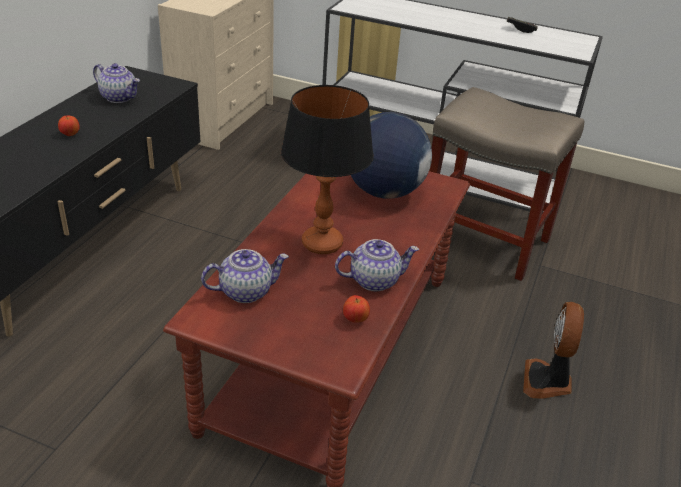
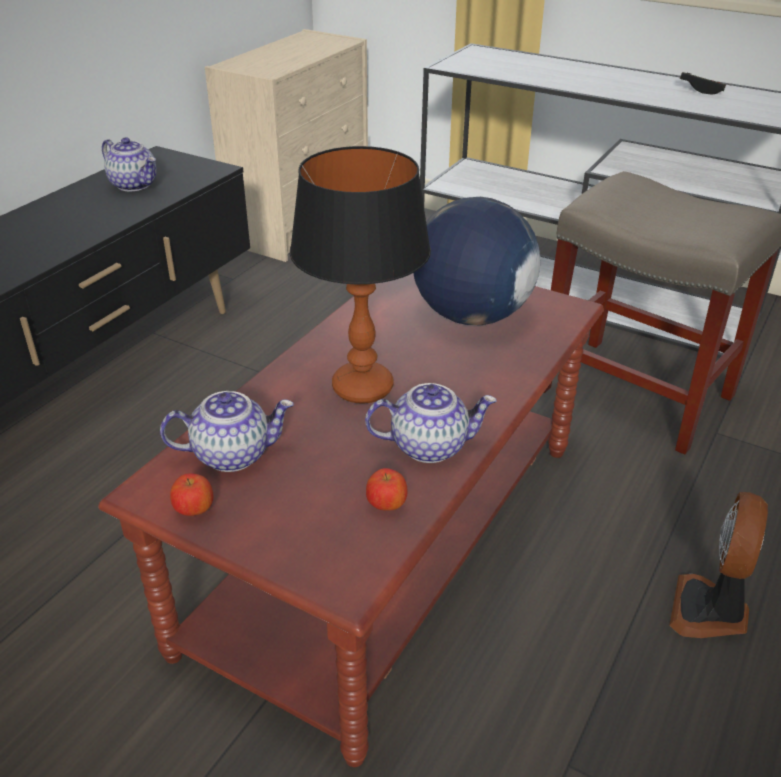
camera: 10 degrees right, 0 degrees up
(70, 134) = (54, 230): apple -> apple (194, 510)

